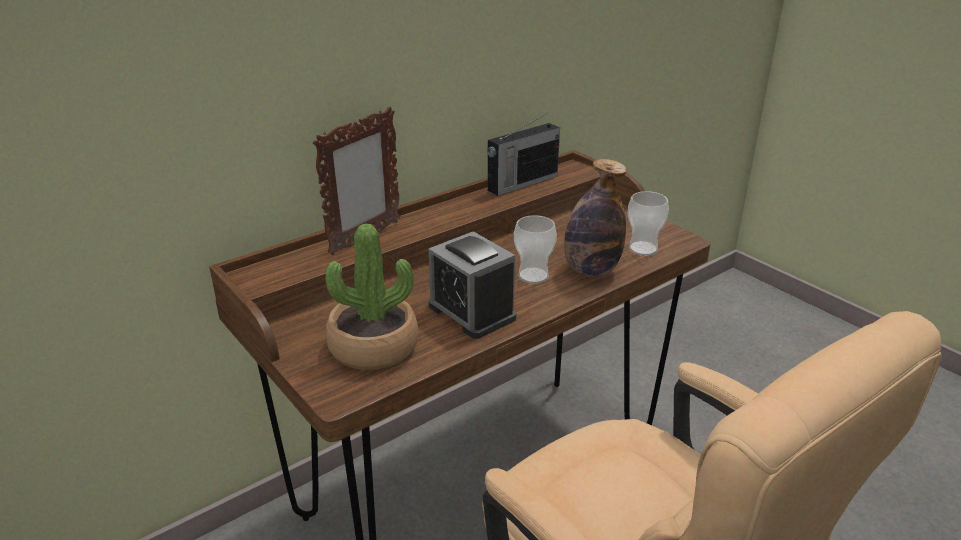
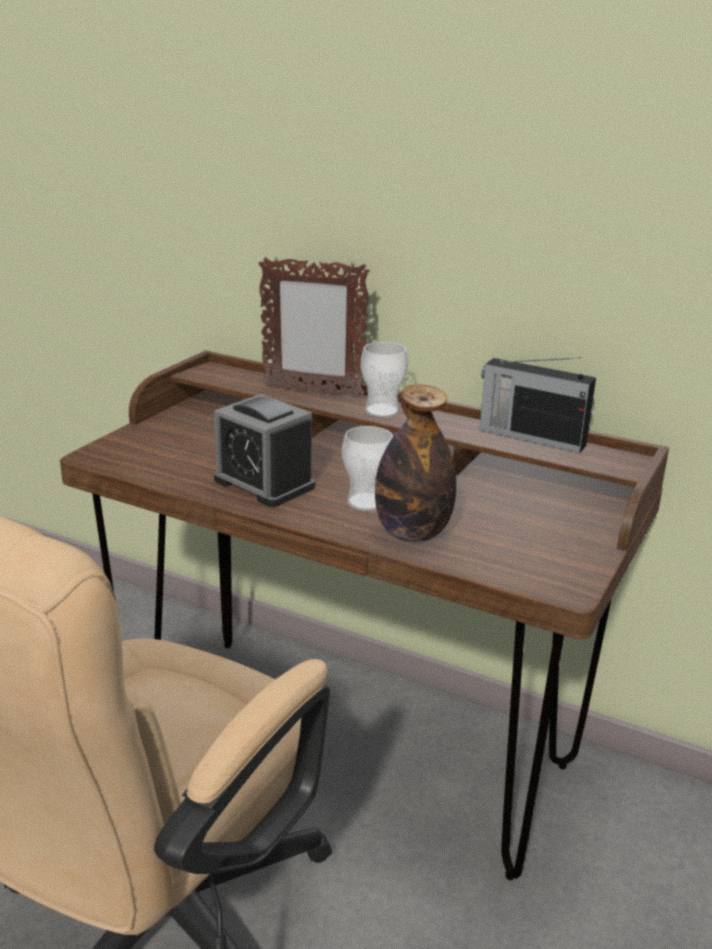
camera: 65 degrees right, 5 degrees down
(373, 347) = (173, 453): potted plant -> none
(472, 312) = (264, 483): alarm clock -> alarm clock turned 75 degrees counterclockwise
(643, 248) = (506, 560): cup -> cup (382, 411)

